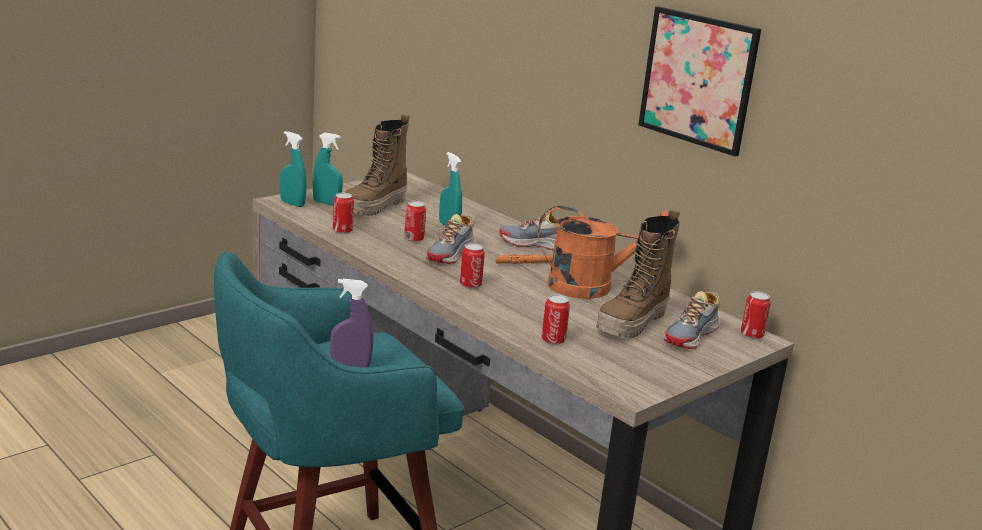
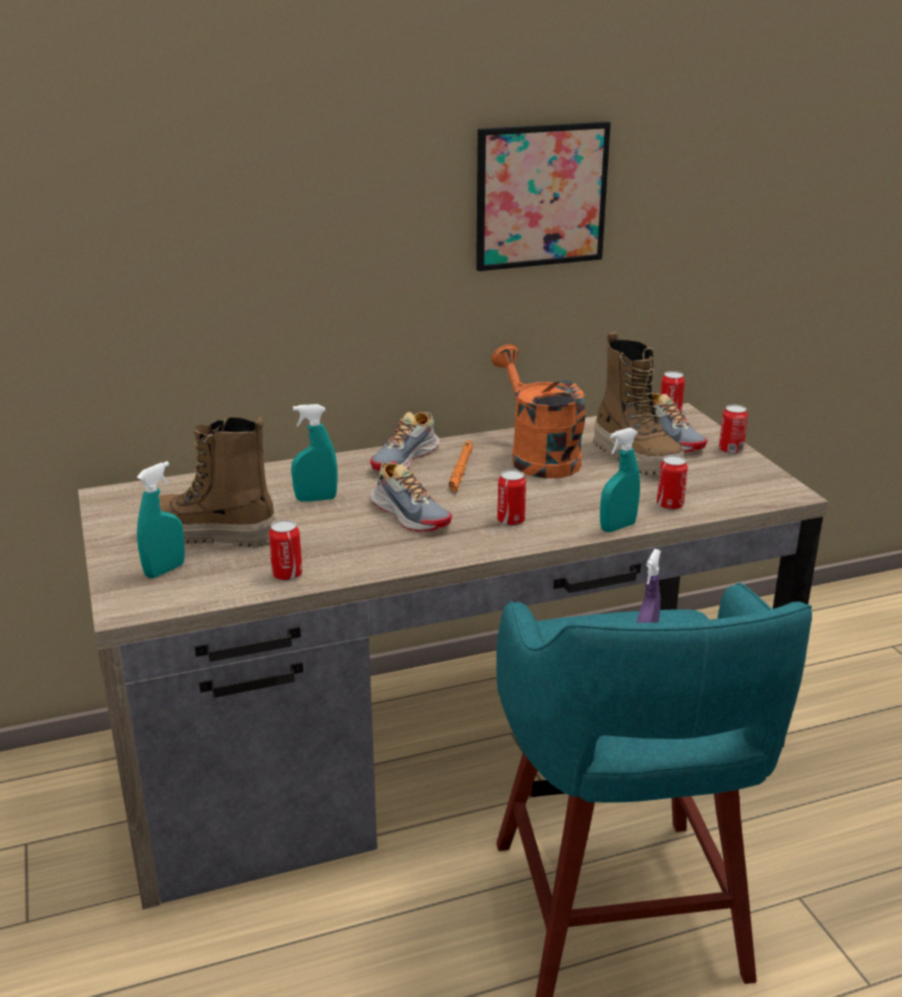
camera: 65 degrees left, 5 degrees up
(292, 204) = (147, 599): turquoise spray bottle -> turquoise spray bottle (617, 527)
(375, 207) = (210, 536): boot -> boot turned 135 degrees clockwise
(414, 239) = (347, 529): can -> can (730, 450)
(592, 287) = (538, 457): orange watering can -> orange watering can turned 45 degrees counterclockwise

